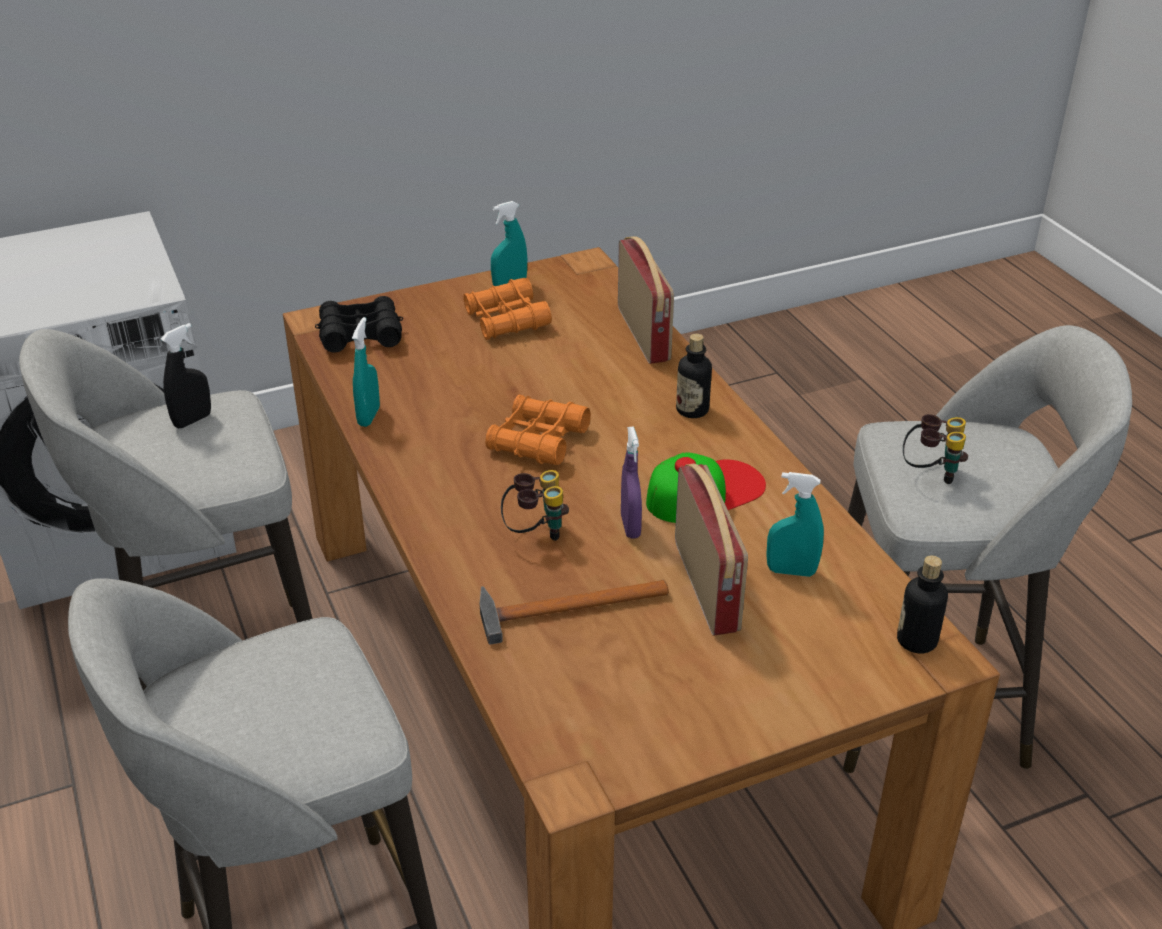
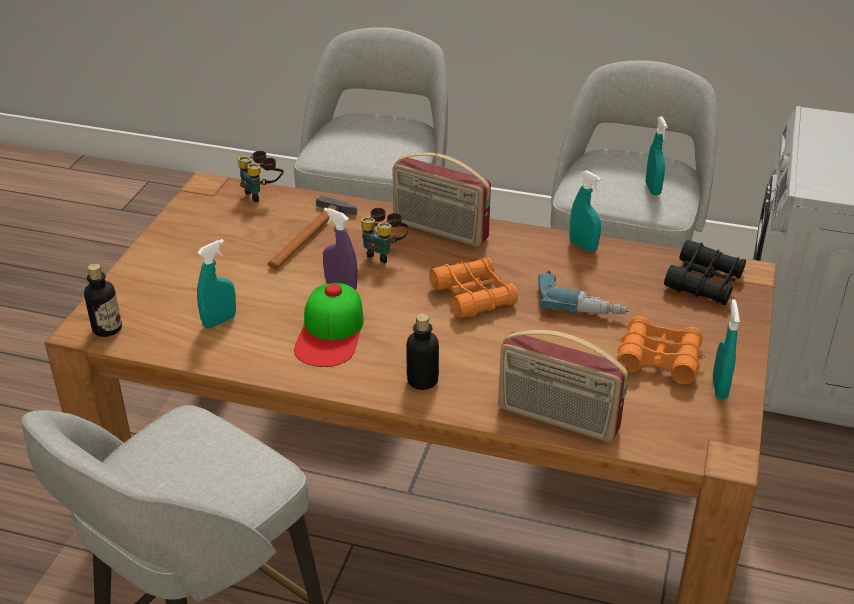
camera: 130 degrees right, 0 degrees up
(193, 420) = (652, 189): black spray bottle -> turquoise spray bottle
(471, 381) = (581, 302): none -> power drill
(708, 586) = (255, 286): radio -> radio (439, 231)
(931, 473) = (202, 449): binoculars -> binoculars (262, 193)

